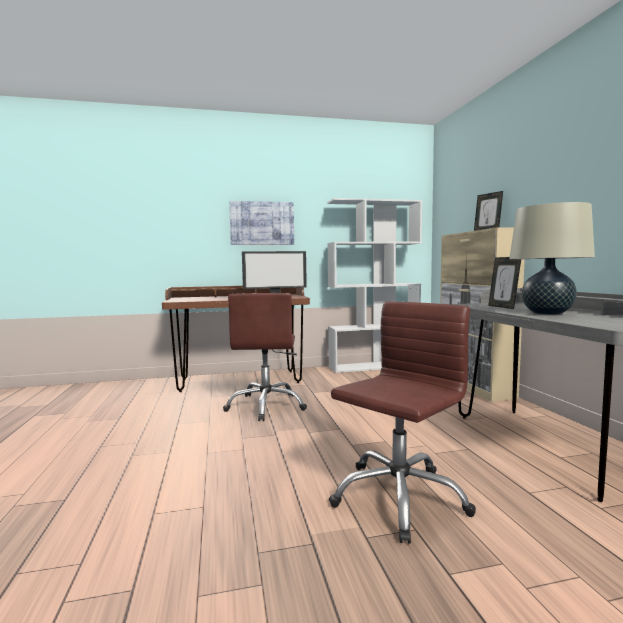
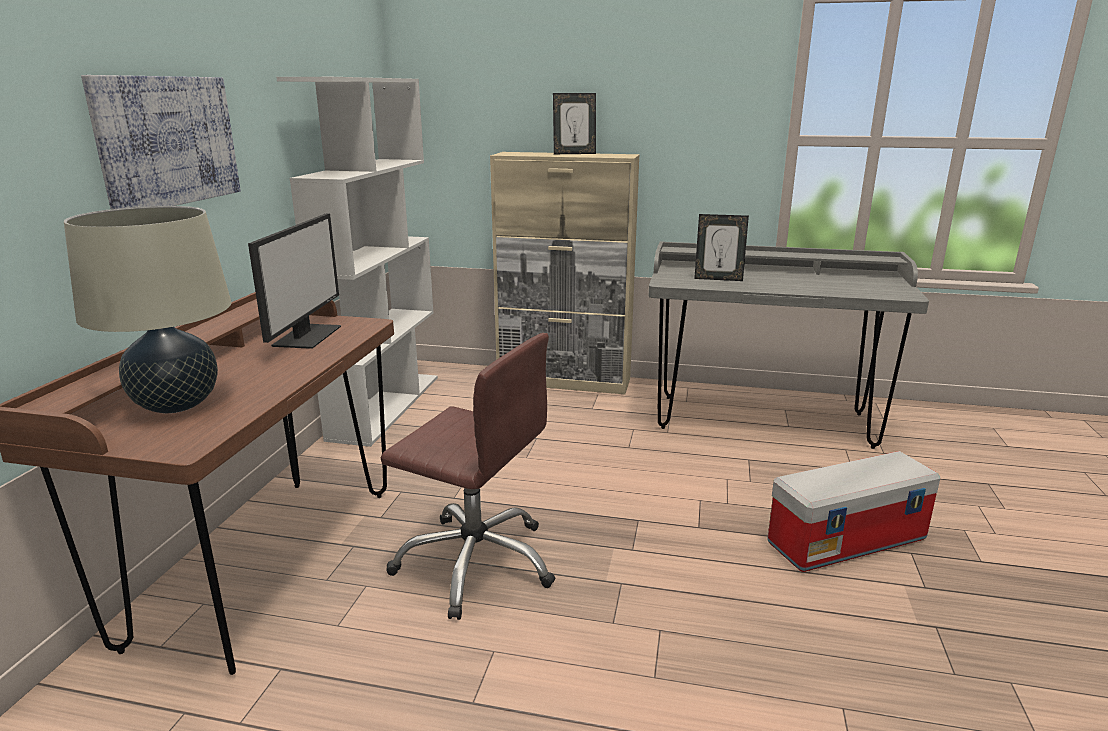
camera: 65 degrees left, 15 degrees up
(398, 497) = (847, 540): brown office chair -> storage box
(547, 313) = (794, 283): beige table lamp -> beige table lamp (176, 404)

